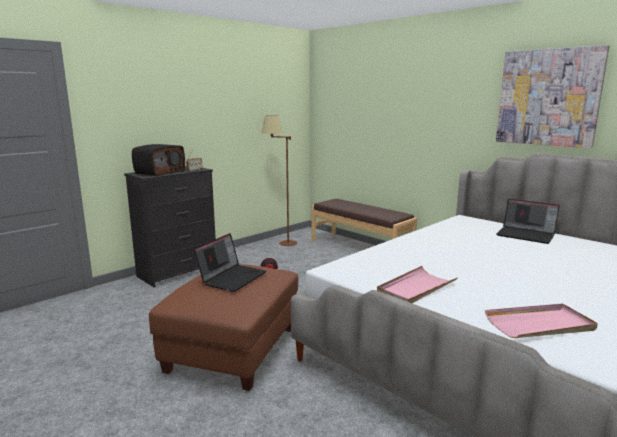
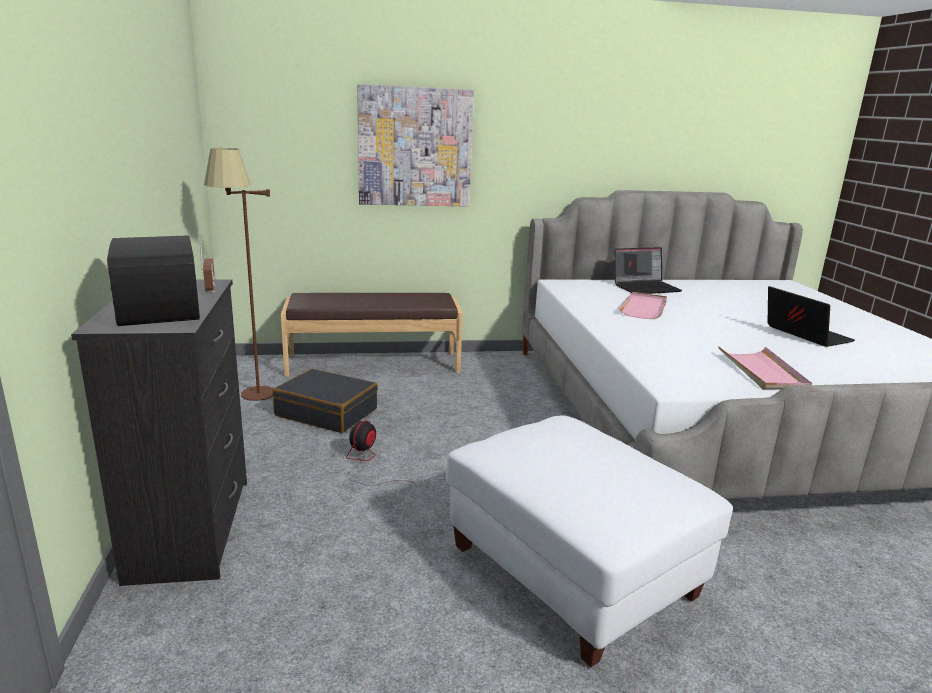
camera: 55 degrees left, 5 degrees up
(232, 277) = (568, 456): laptop -> laptop (804, 334)
(232, 350) = (571, 573): brown ottoman -> white ottoman
(294, 258) = (327, 412): none -> black suitcase
(540, 325) = (877, 365): pink tray -> pink tray (644, 308)
(548, 97) = (623, 123): picture -> picture (415, 147)

